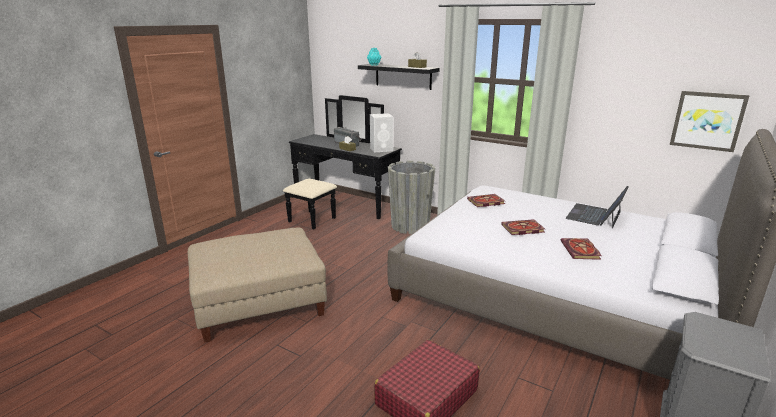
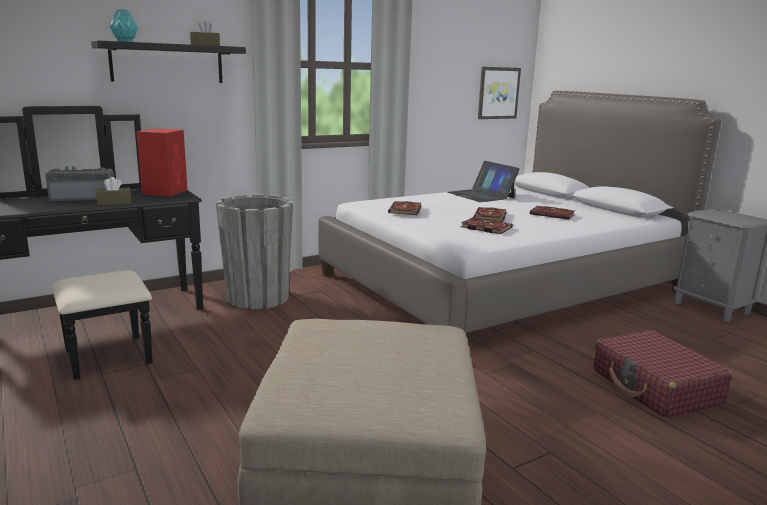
camera: 65 degrees left, 5 degrees down
(382, 149) = (165, 191): white speaker -> red speaker
(485, 232) = (484, 227): none -> book

